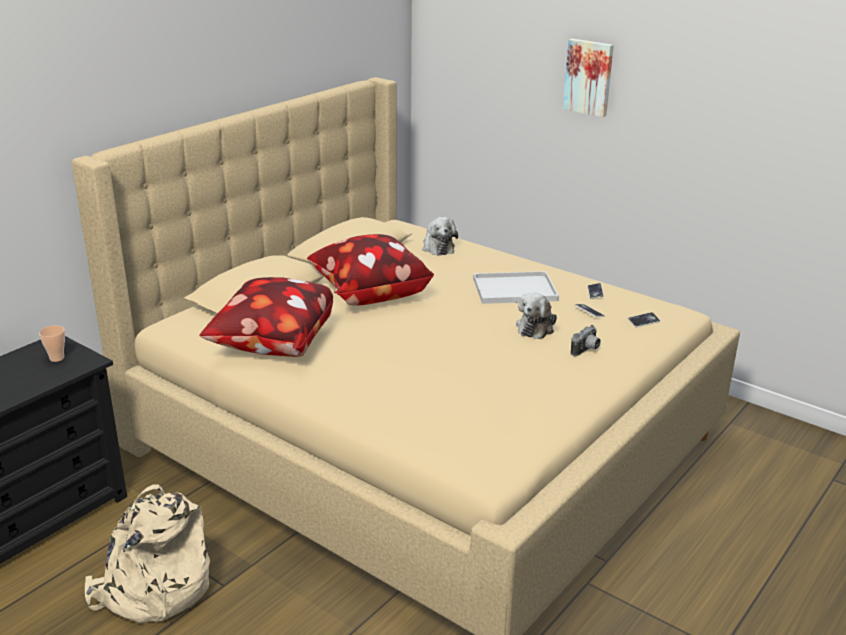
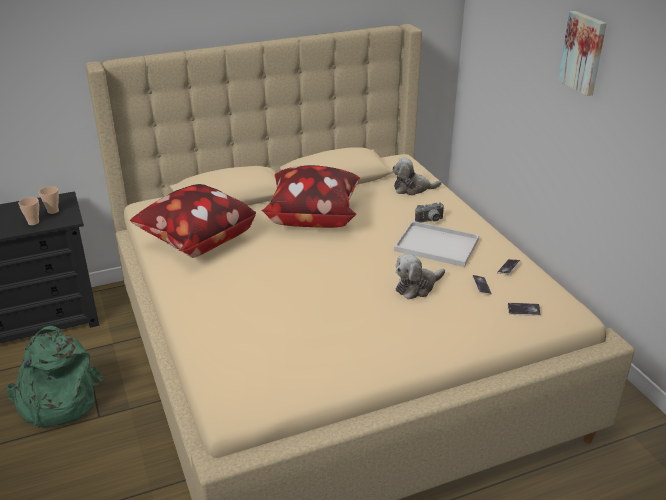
camera: 30 degrees right, 5 degrees up
(45, 375) = (33, 222): none -> cup
(153, 589) = (56, 401): beige backpack -> green backpack
(437, 247) = (412, 188): plush toy -> plush toy turned 75 degrees clockwise
(586, 350) = (437, 323): camera -> camera (430, 221)

